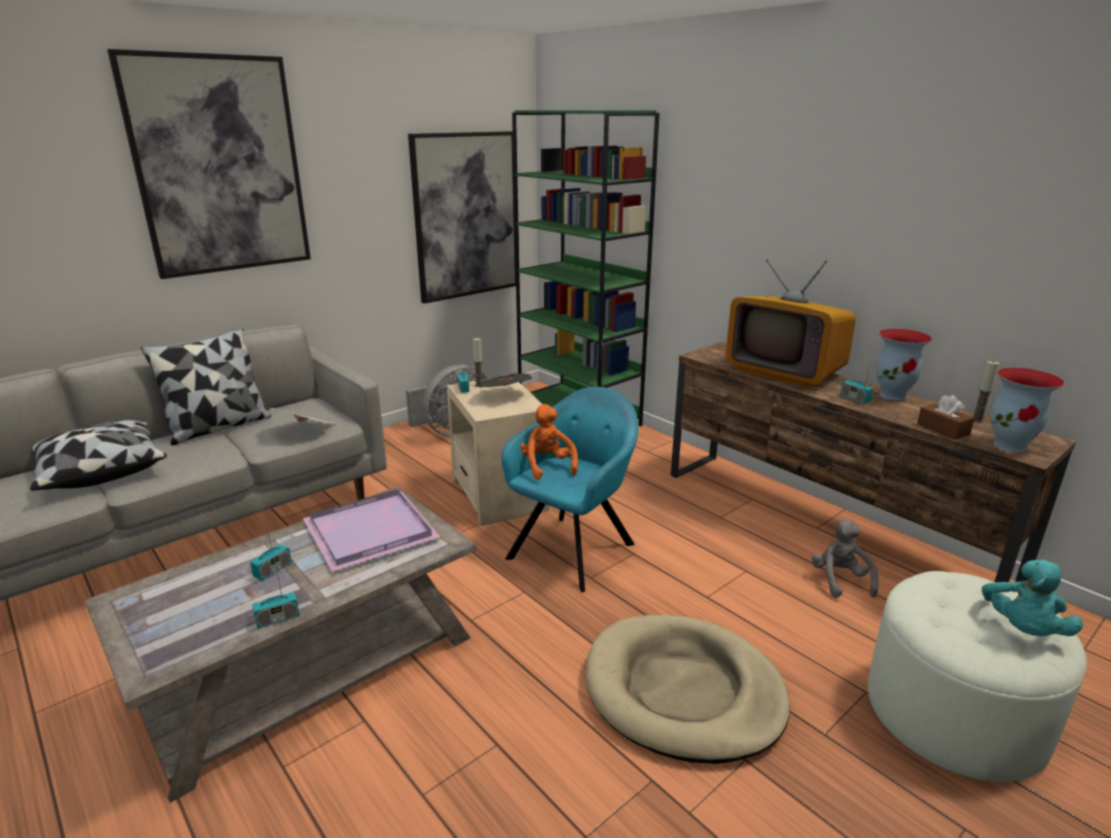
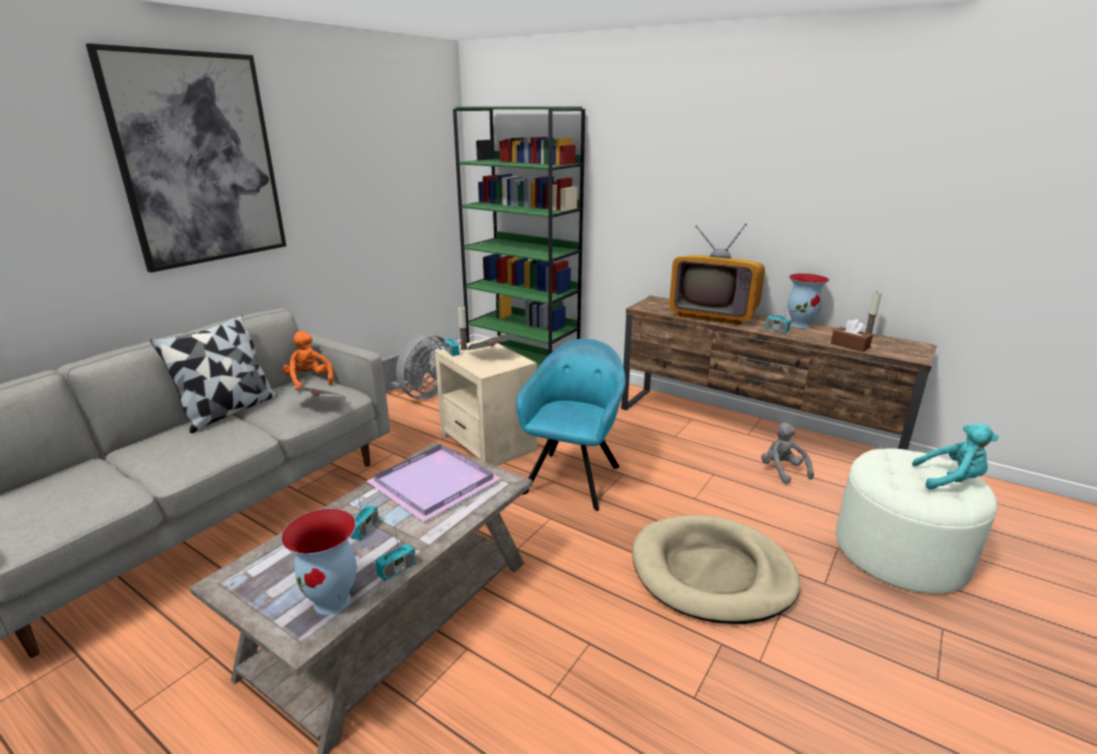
camera: 15 degrees left, 0 degrees up
(100, 471) = (129, 466): pillow -> none
(466, 216) = (412, 201): picture -> none
(546, 466) = (550, 409): orange plush toy -> orange plush toy (309, 381)
(1011, 446) = (900, 352): vase -> vase (333, 601)
(1022, 630) = (951, 480): turquoise plush toy -> turquoise plush toy turned 90 degrees counterclockwise

